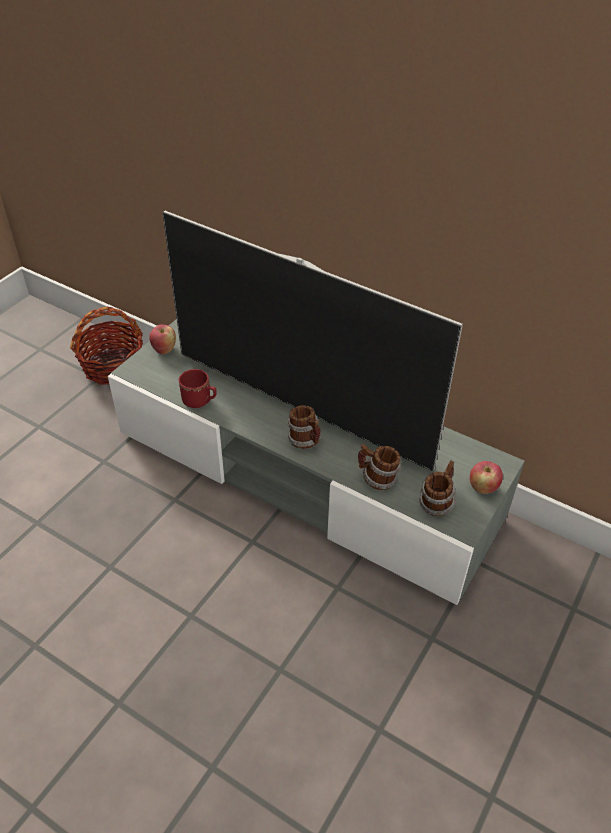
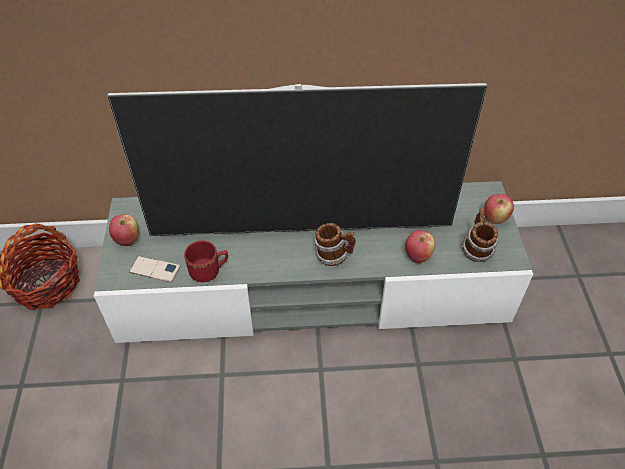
camera: 35 degrees left, 5 degrees up
(163, 379) = (155, 269): none -> phone
(377, 479) = (417, 256): mug -> apple

